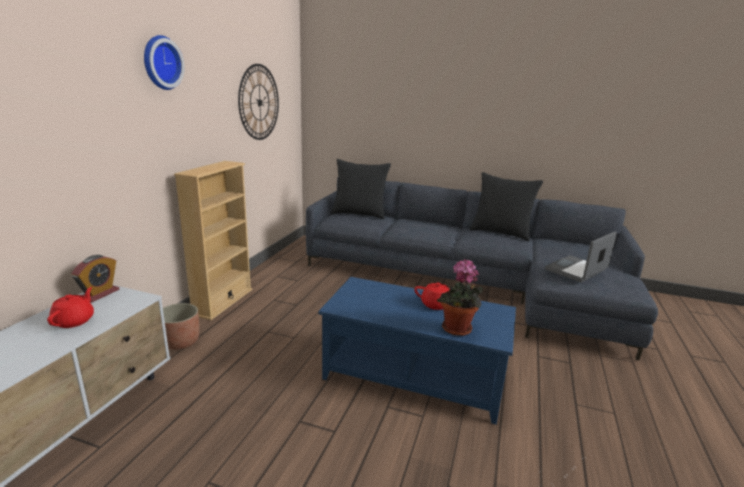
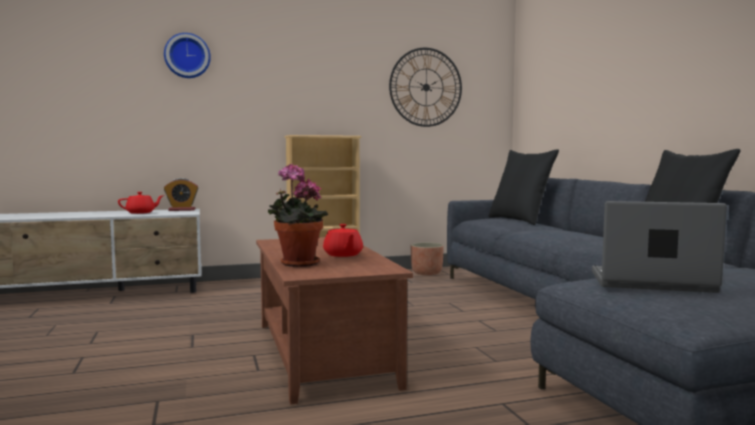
camera: 55 degrees right, 15 degrees down
(160, 63) = (288, 44): wall clock -> wall clock (187, 56)
(181, 342) = (247, 285): planter -> planter (426, 273)
(414, 376) = (324, 353): blue coffee table -> brown coffee table

